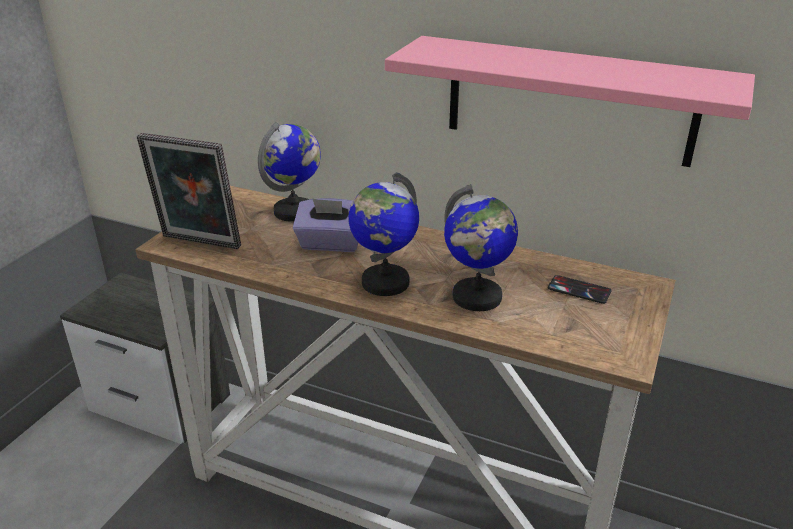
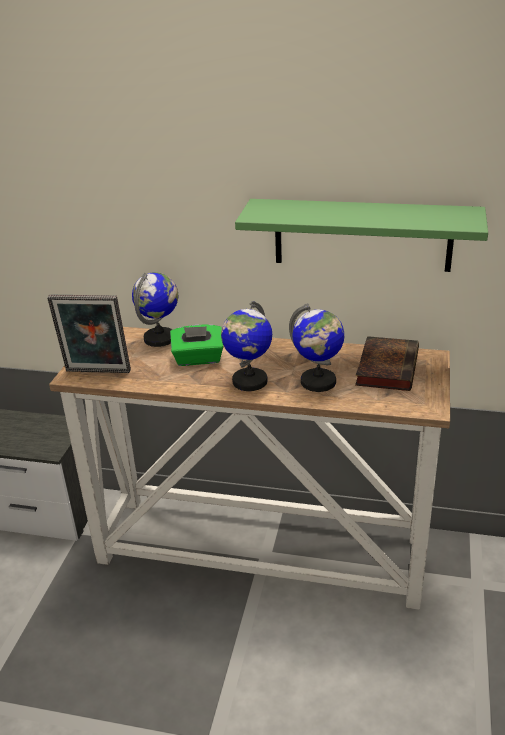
camera: 10 degrees left, 0 degrees up
(331, 244) = (198, 359): purple tissue box -> green tissue box
(569, 101) = (362, 235): pink shelf -> green shelf
(579, 290) = (387, 367): phone -> book

